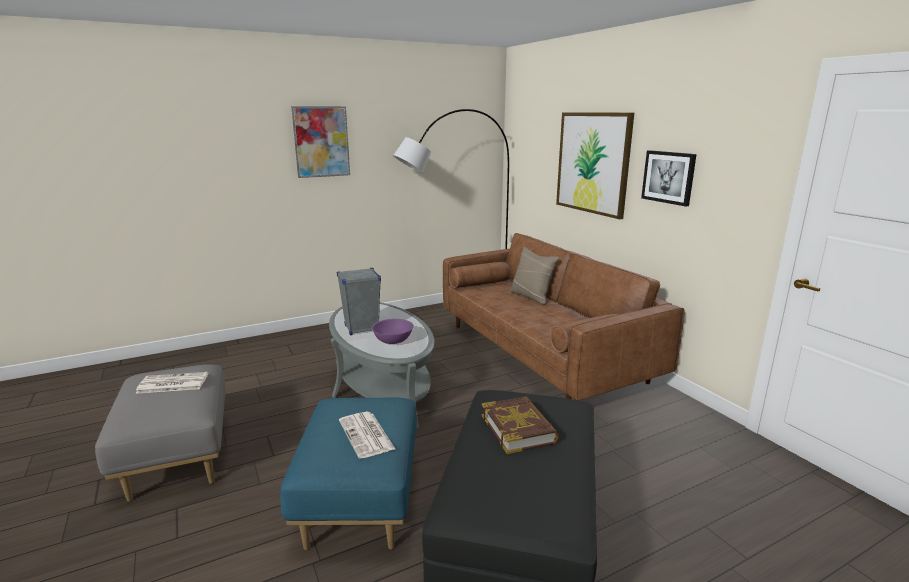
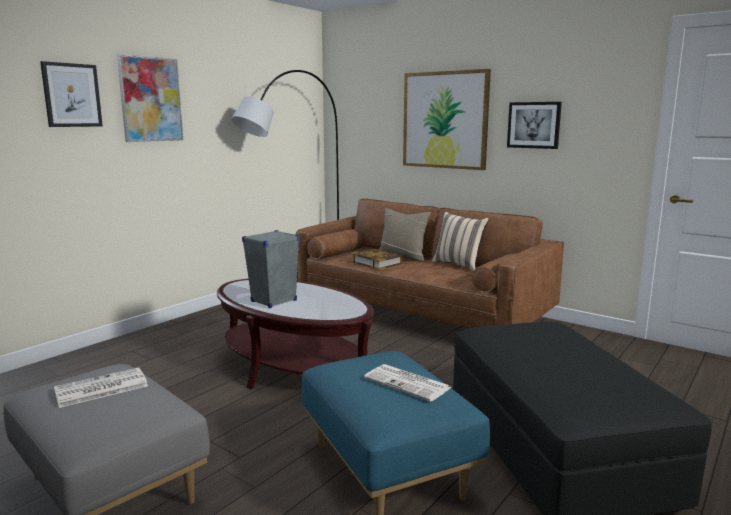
camera: 25 degrees left, 5 degrees down
(253, 142) = (72, 95): none -> picture
(382, 385) = (293, 367): grey coffee table -> brown coffee table
(393, 340) = (323, 305): purple bowl -> none
(518, 429) = (542, 347): book -> book (376, 262)
(575, 314) = (459, 265): none -> beige pillow

